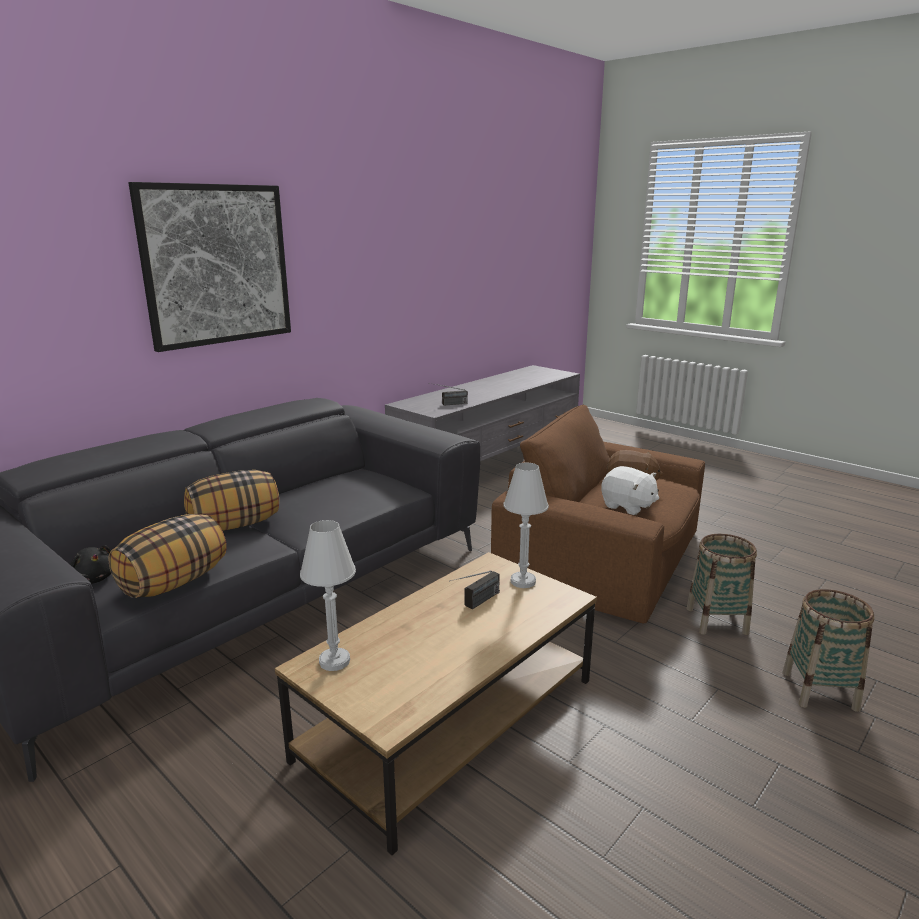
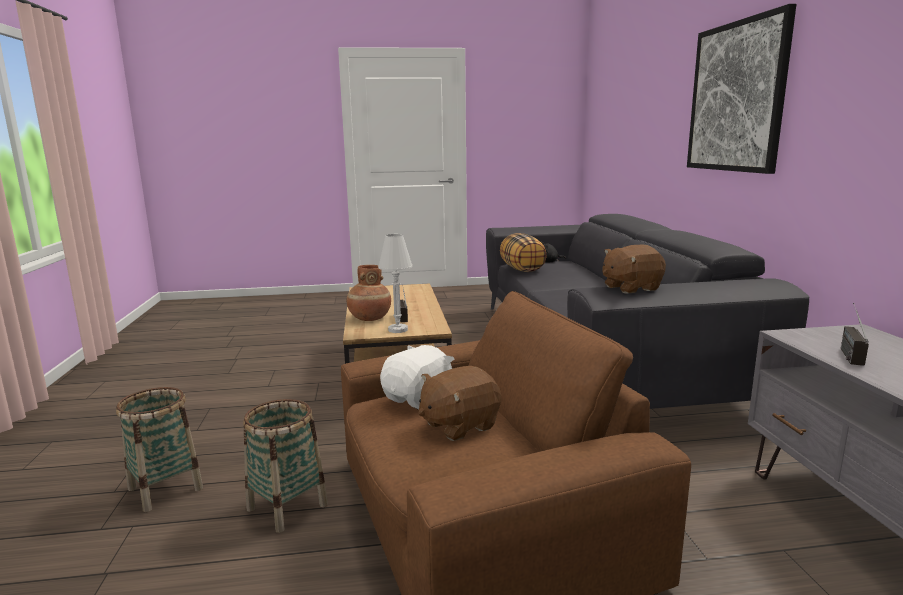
camera: 130 degrees right, 5 degrees down
(235, 525) = (584, 282): pillow -> none
(334, 661) = (414, 289): white table lamp -> none
(422, 433) = (630, 288): none -> brown plush toy
(516, 619) = (369, 318): none -> brown vase
(628, 506) = (419, 399): white plush toy -> white plush toy turned 135 degrees clockwise

